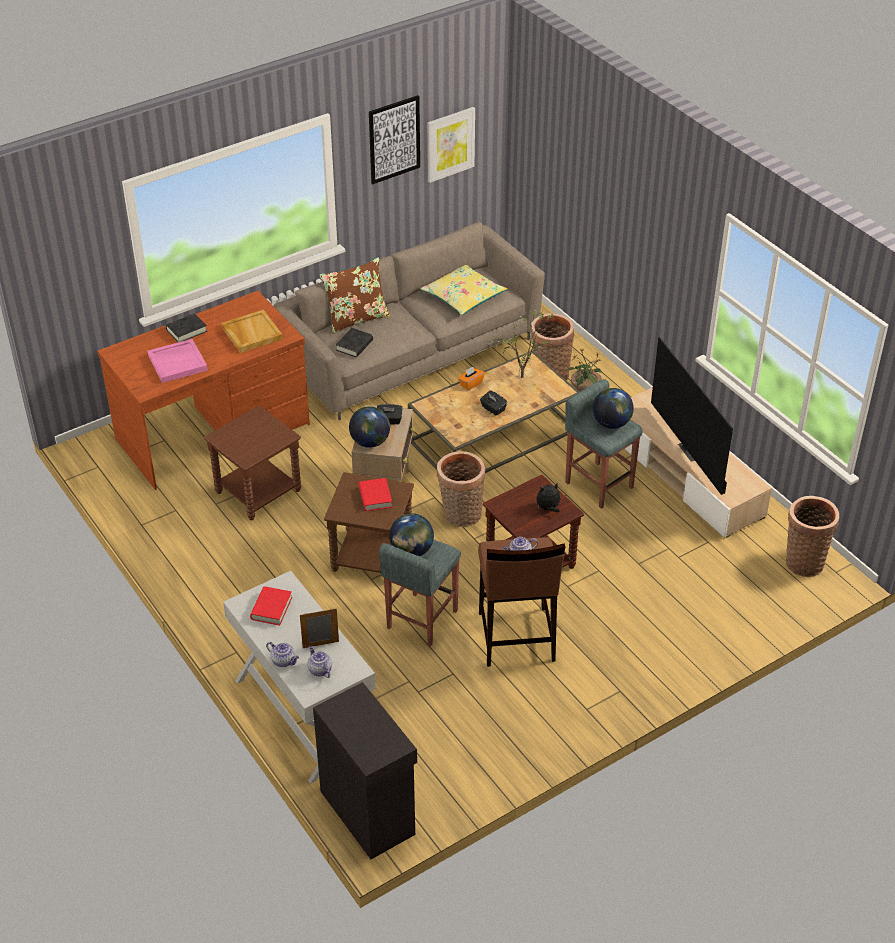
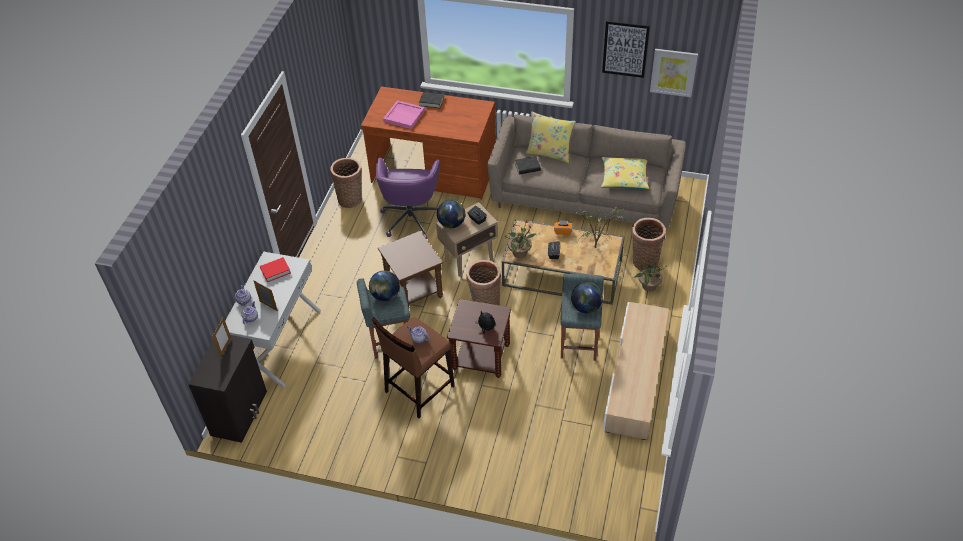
camera: 50 degrees right, 5 degrees up
(251, 333) = (458, 123): beige tray -> none
(258, 492) = (411, 217): brown side table -> purple office chair
(347, 711) = (225, 347): none -> picture frame
(356, 319) = (549, 153): brown pillow -> yellow pillow
(375, 497) = (414, 255): red book -> none
(460, 429) = (520, 252): none -> potted plant
(693, 450) = (636, 363): television -> none
(803, 561) = (630, 484): basket -> basket (351, 199)

